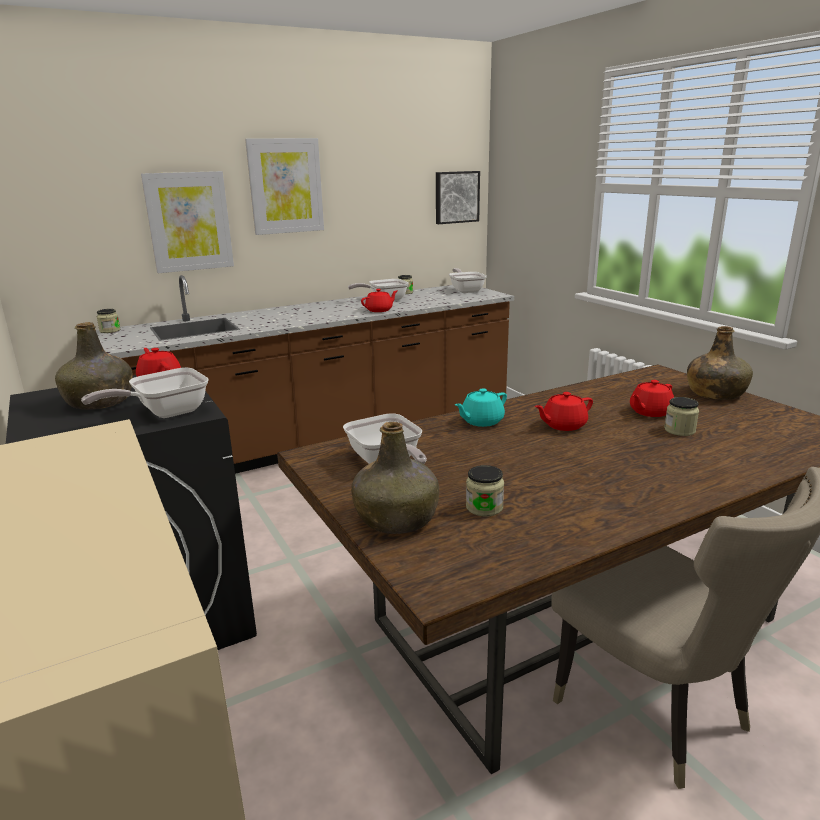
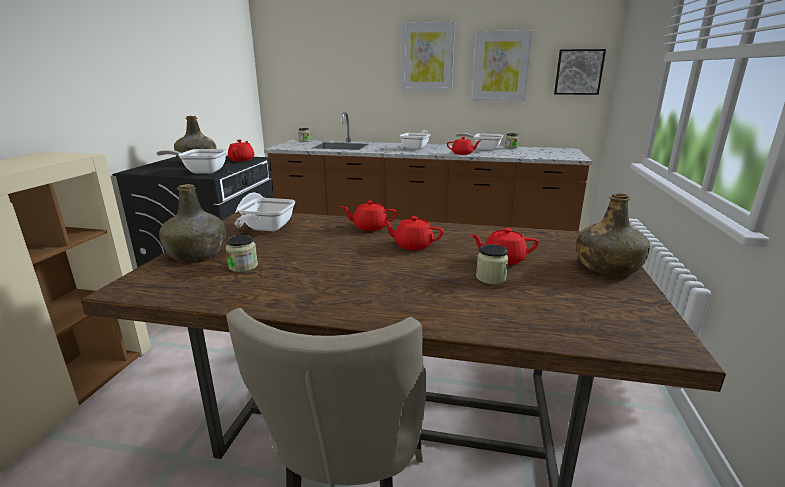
camera: 40 degrees right, 0 degrees up
(189, 222) = (360, 78): picture -> picture (501, 66)
(466, 290) = (561, 152): frying pan -> frying pan (416, 148)
(481, 421) = (370, 227): turquoise teapot -> red teapot

